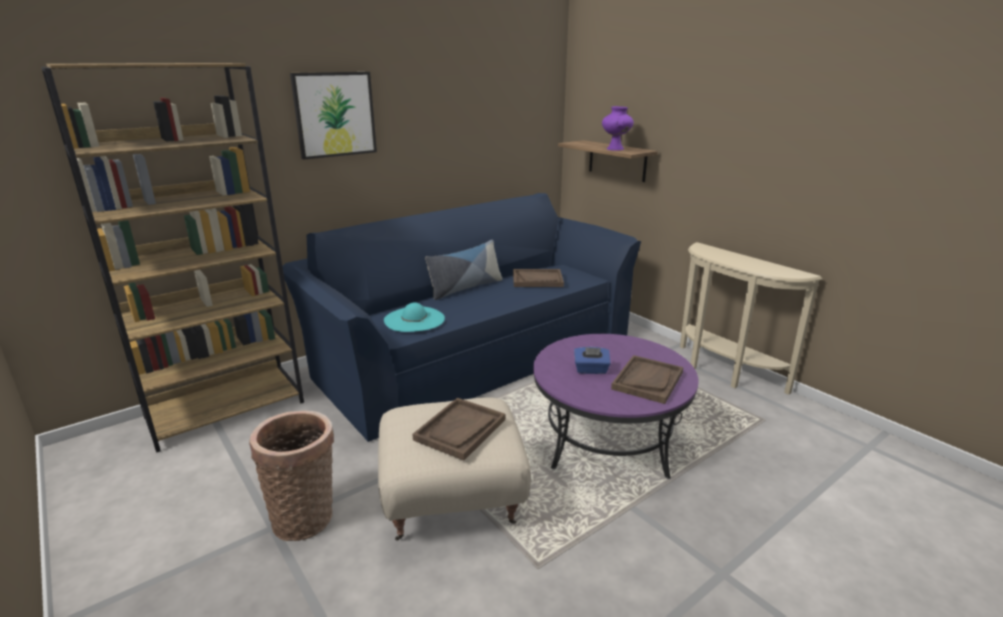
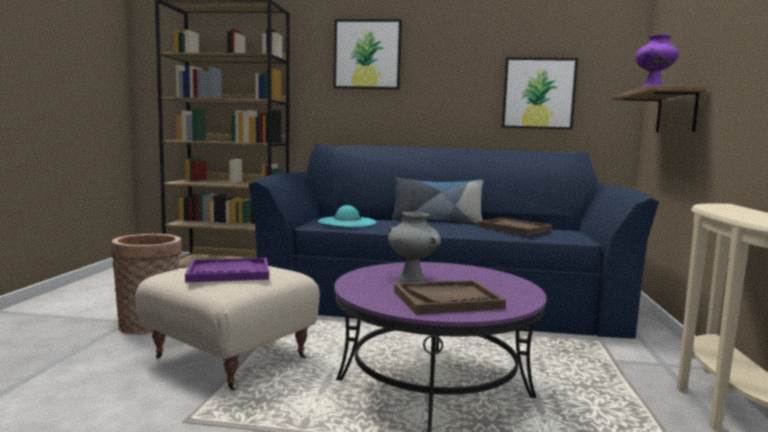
camera: 45 degrees right, 15 degrees down
(460, 430) = (228, 273): brown tray -> purple tray
(494, 141) = (538, 93): none -> picture
(591, 370) = (413, 280): blue tissue box -> grey vase

